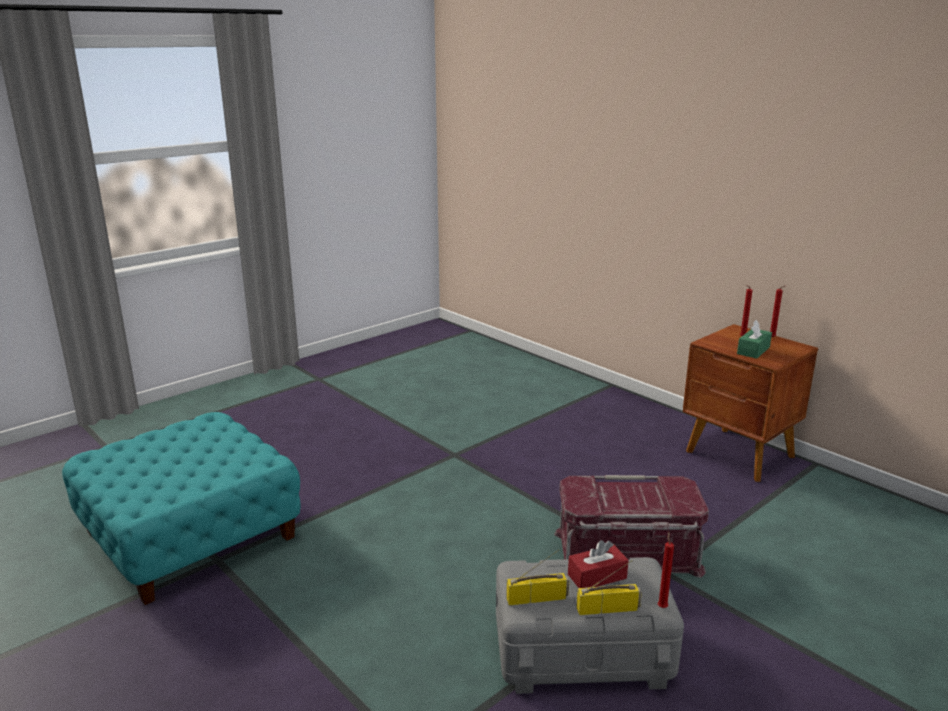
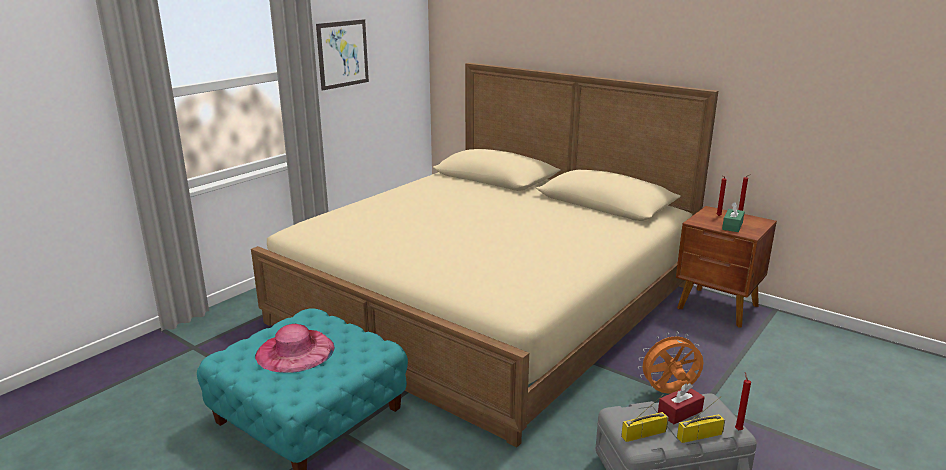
camera: 10 degrees left, 0 degrees up
(171, 457) = (295, 351): none -> pink hat
(318, 124) = (343, 54): none -> picture
(453, 425) = (487, 303): none -> beige bed
(627, 553) = (669, 393): red storage box -> orange fan

